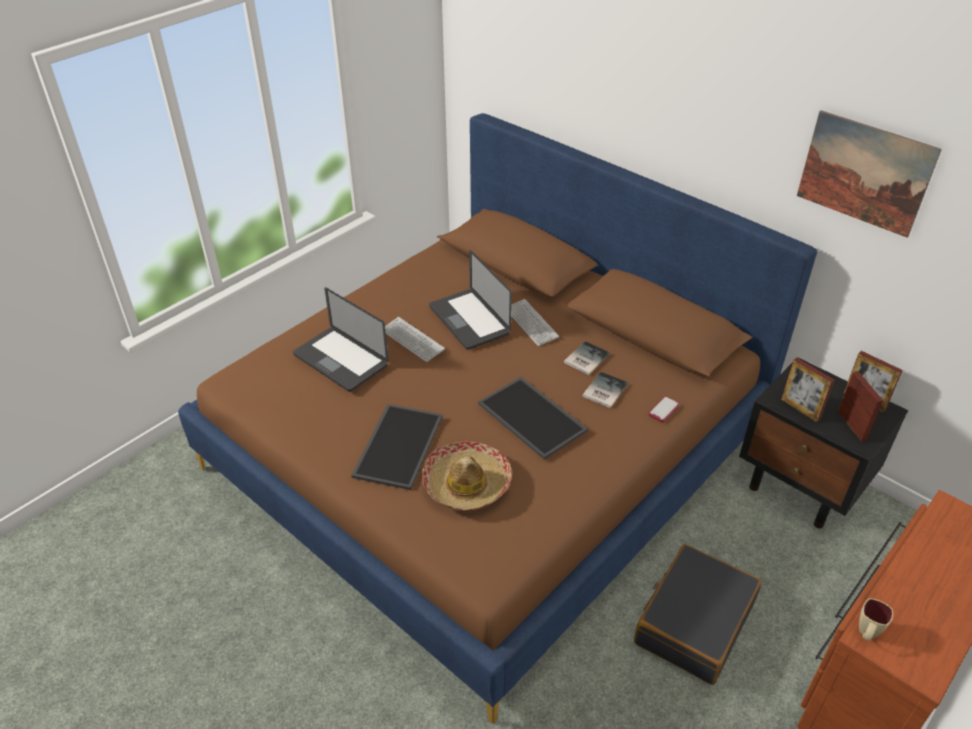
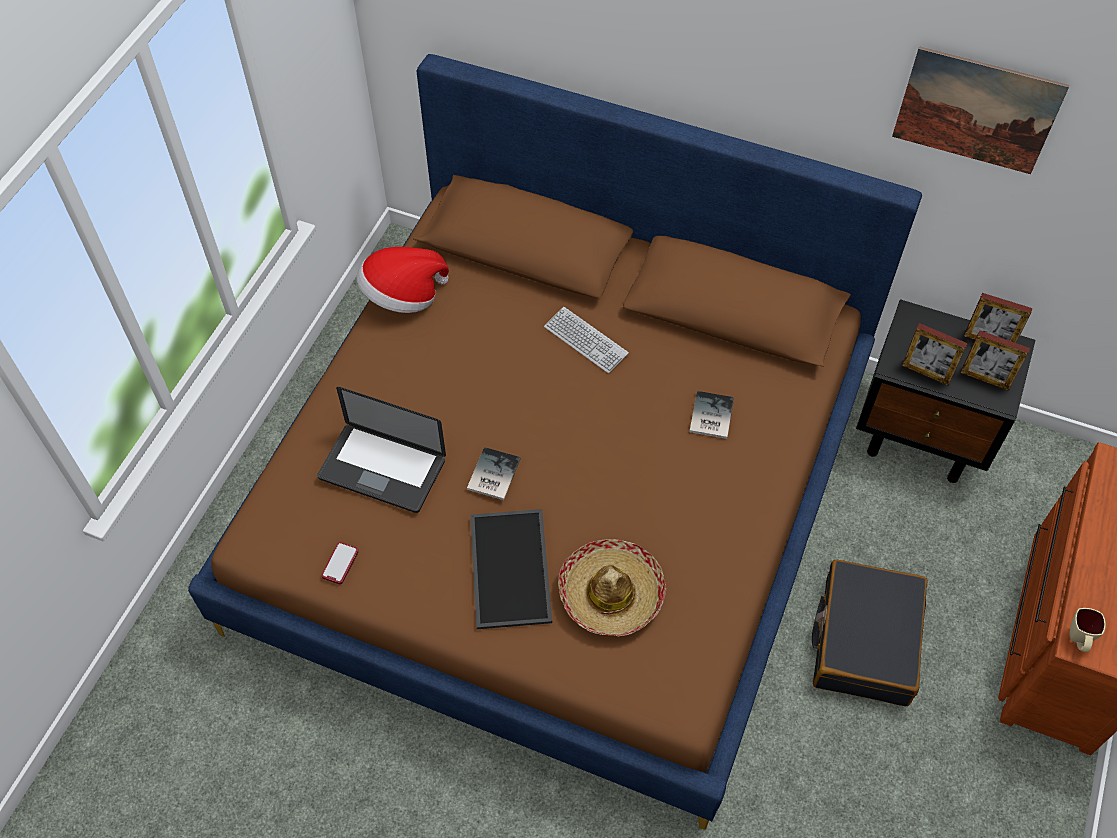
camera: 20 degrees left, 15 degrees up
(412, 340) = (455, 411): keyboard -> none
(414, 269) = (403, 296): none -> hat
(469, 320) = (510, 359): laptop -> none
(534, 417) = (647, 479): tray -> none
(585, 358) = (671, 376): book -> book (491, 475)
(663, 410) = (785, 423): phone -> phone (340, 564)
(851, 425) = (985, 379): picture frame -> picture frame turned 150 degrees clockwise

